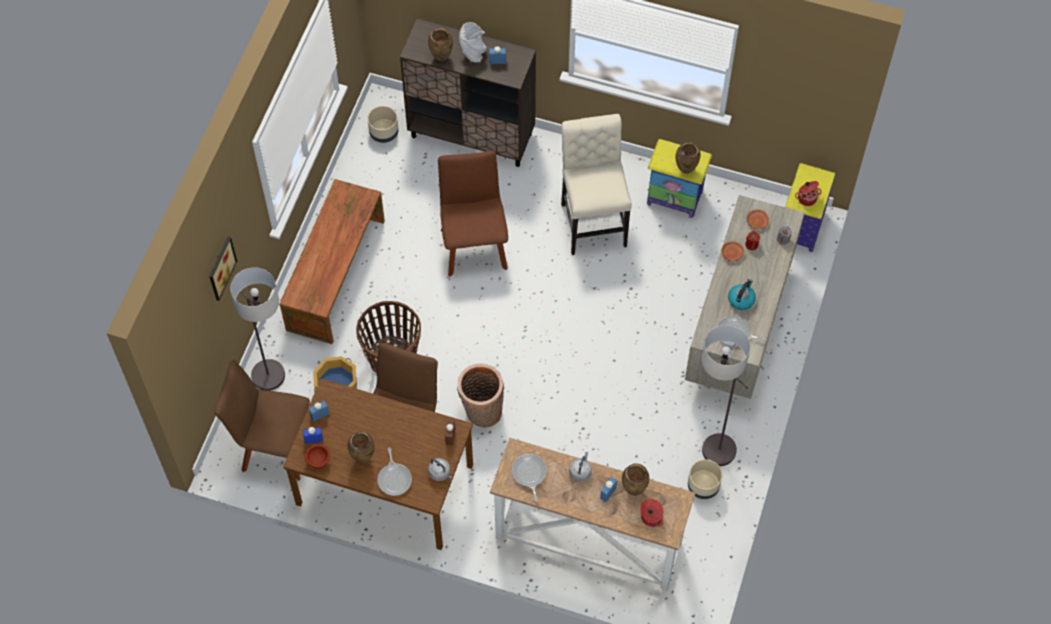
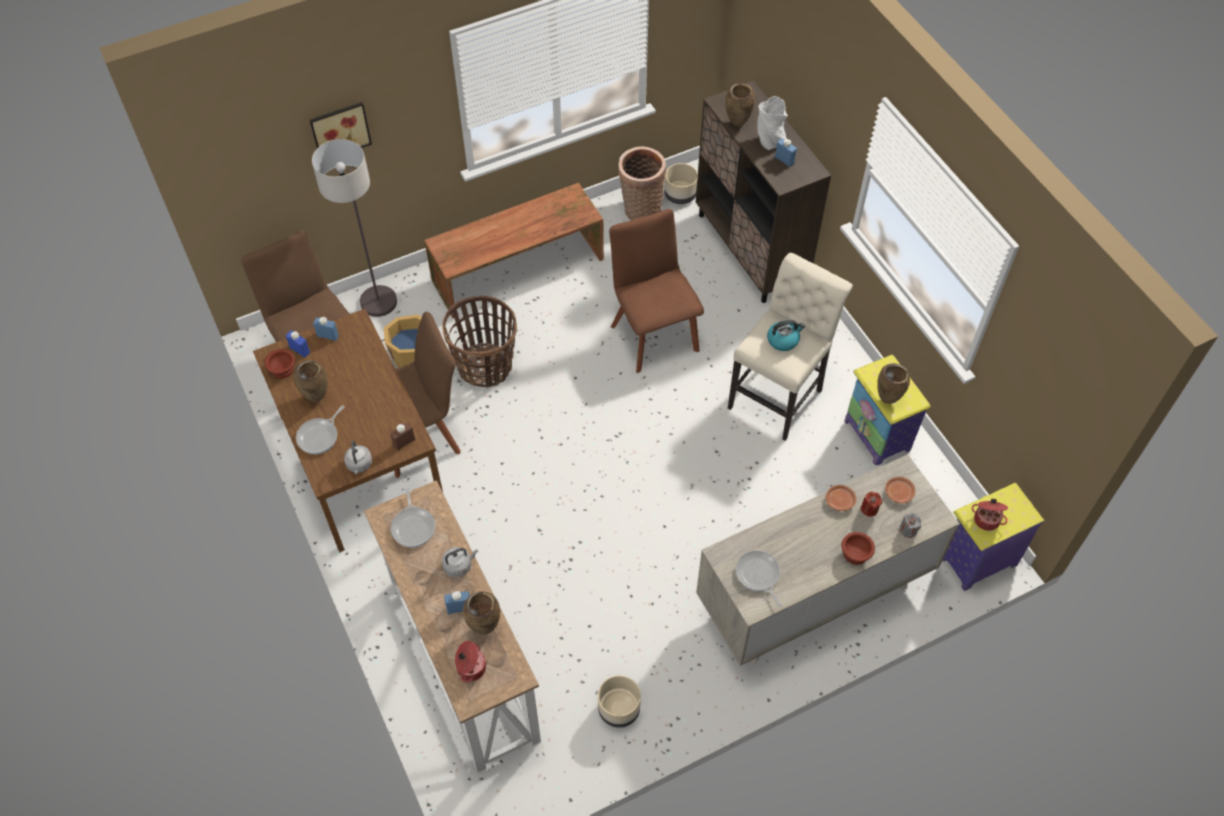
camera: 45 degrees right, 5 degrees down
(474, 245) = (653, 334): brown chair -> brown chair turned 60 degrees counterclockwise
(481, 412) = (503, 470): basket -> basket (640, 209)
(529, 474) = (413, 526): frying pan -> frying pan turned 135 degrees clockwise
(711, 443) = (670, 678): grey floor lamp -> none
(741, 299) = (801, 550): kettle -> kettle (783, 340)
(770, 276) = (856, 553): none -> brown bowl

